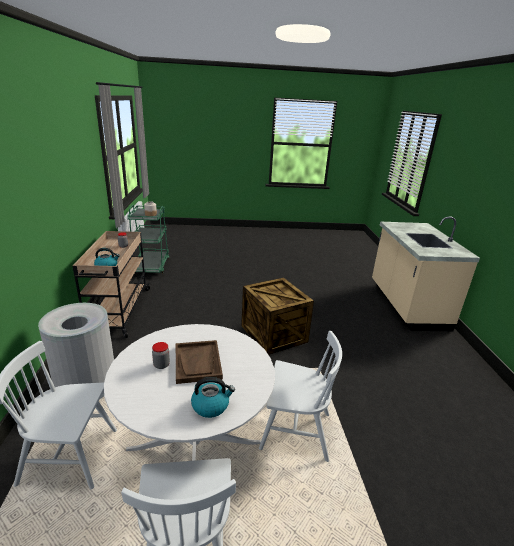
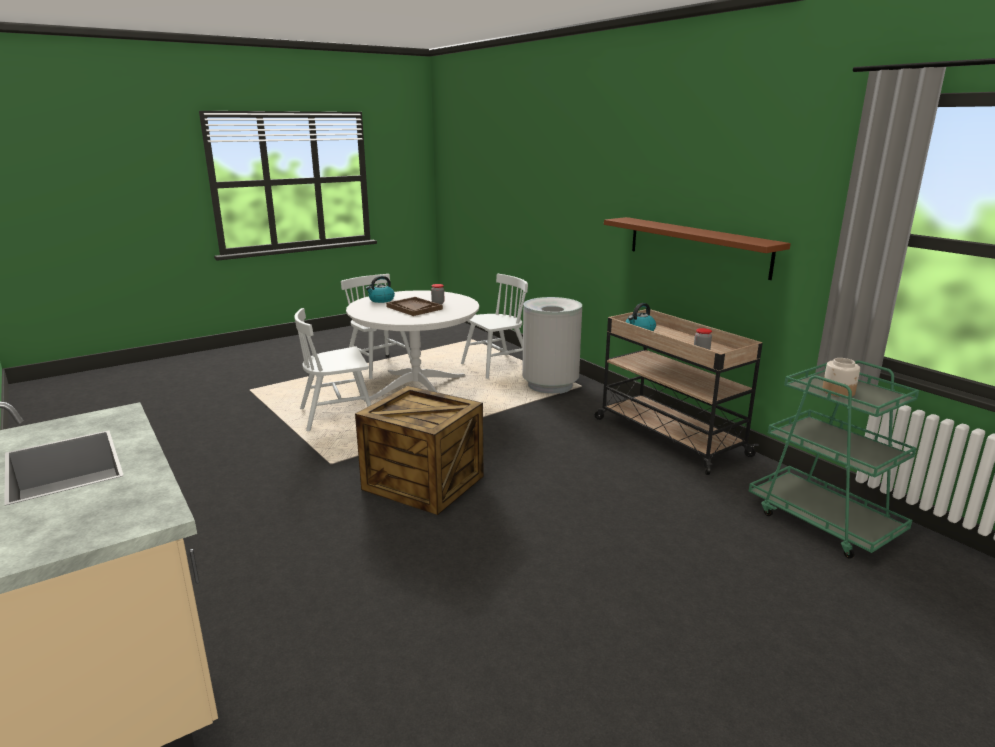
camera: 150 degrees right, 5 degrees down
(65, 204) = (697, 246): none -> brown shelf

